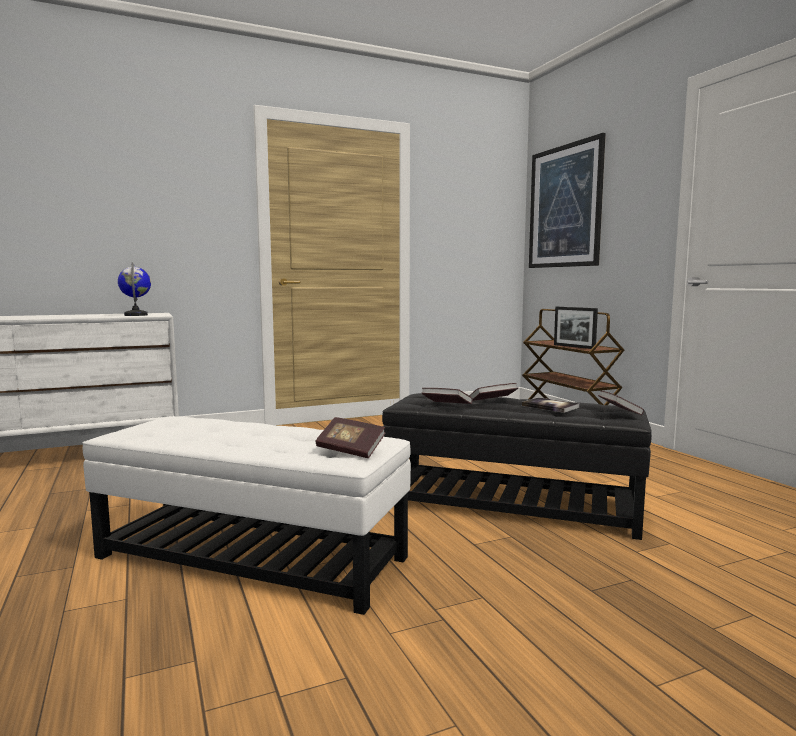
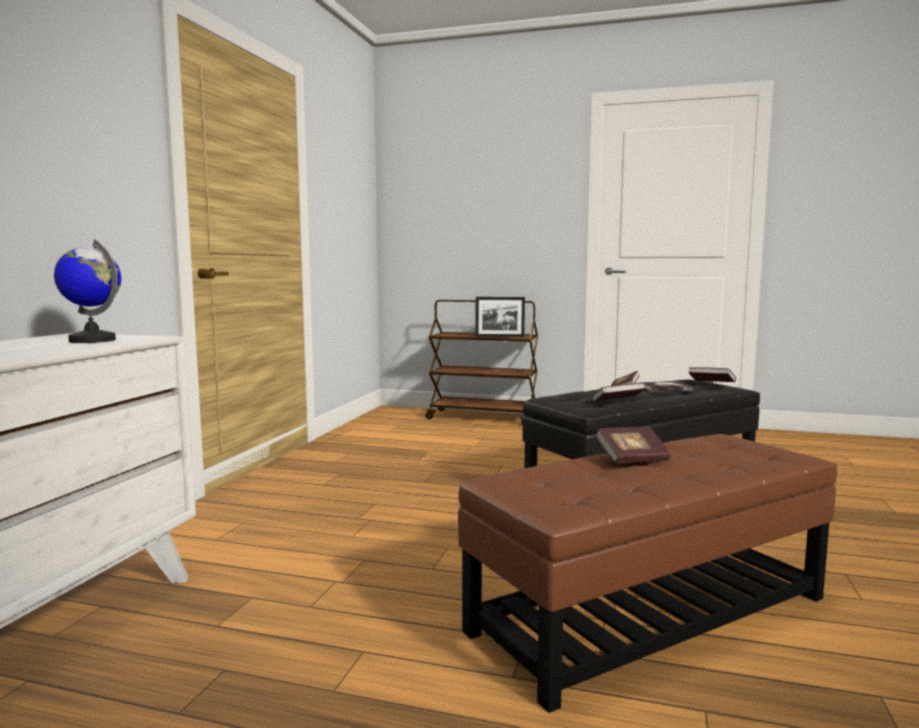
camera: 50 degrees left, 0 degrees up
(252, 557) = (649, 613): white ottoman -> brown ottoman
(350, 450) = (765, 449): book -> book (632, 459)
(565, 206) = (441, 192): picture -> none

